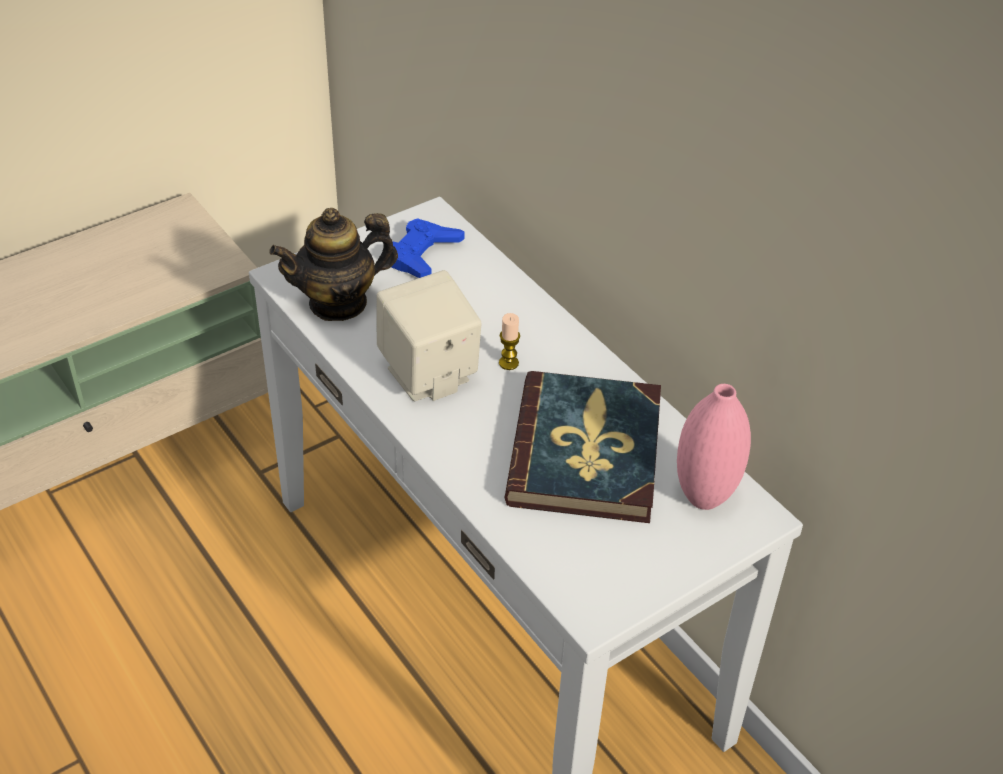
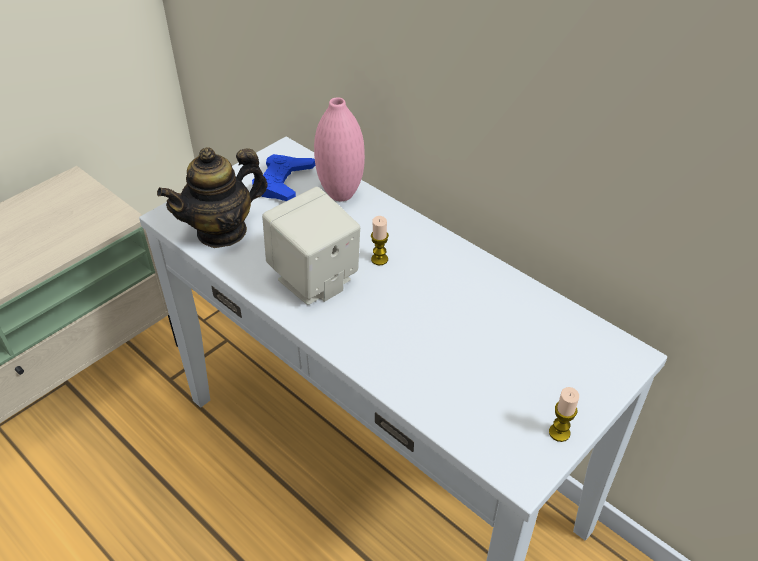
camera: 10 degrees left, 0 degrees up
(586, 452) = (468, 324): book -> none
(648, 581) = (559, 432): none -> candle
(704, 497) = (578, 347): pink vase -> pink vase (341, 194)

